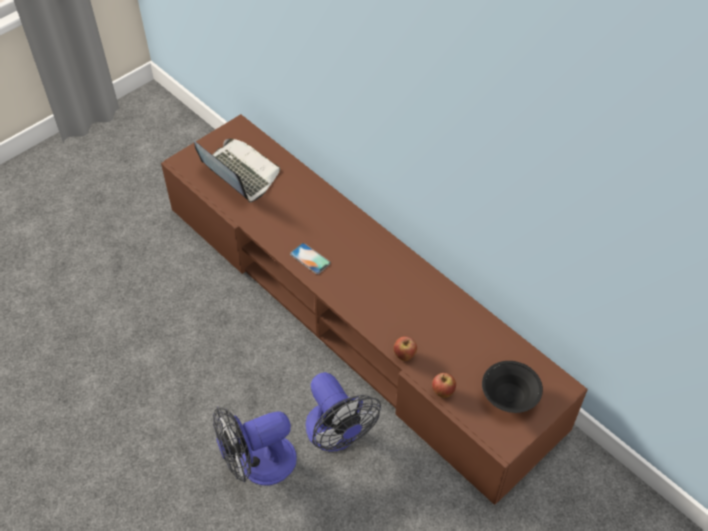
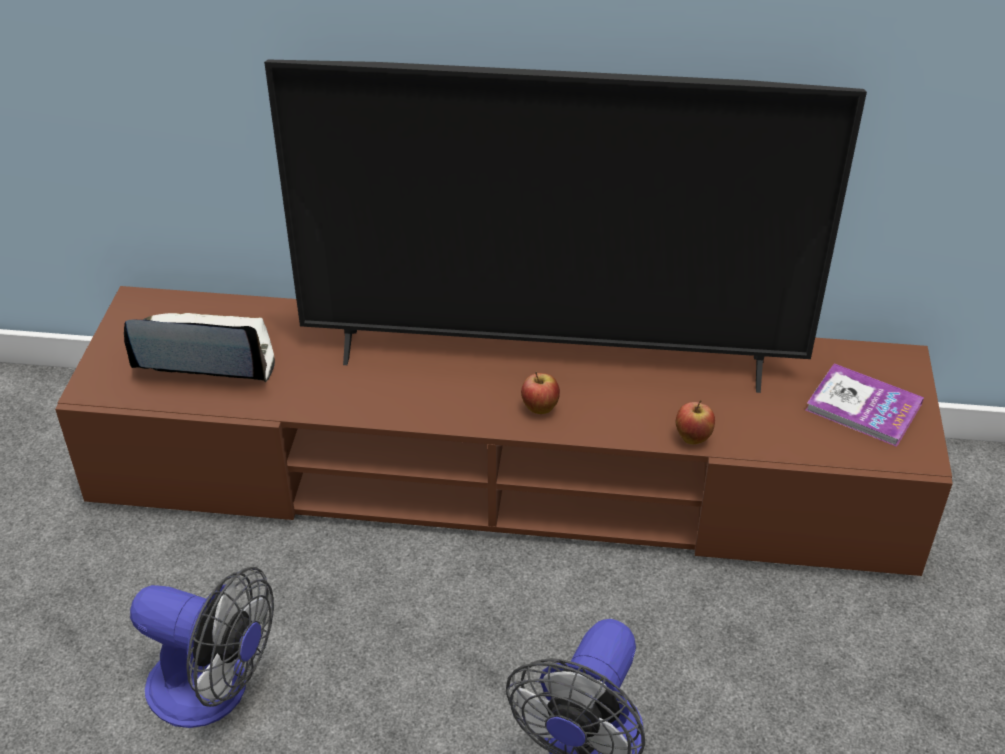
camera: 40 degrees left, 10 degrees down
(310, 258) = (434, 402): phone -> none
(337, 435) = (648, 634): fan -> fan (214, 691)
(385, 270) = (551, 358): none -> television
(442, 392) = (786, 449): apple -> apple (540, 409)
(509, 398) = (863, 407): black bowl -> book

